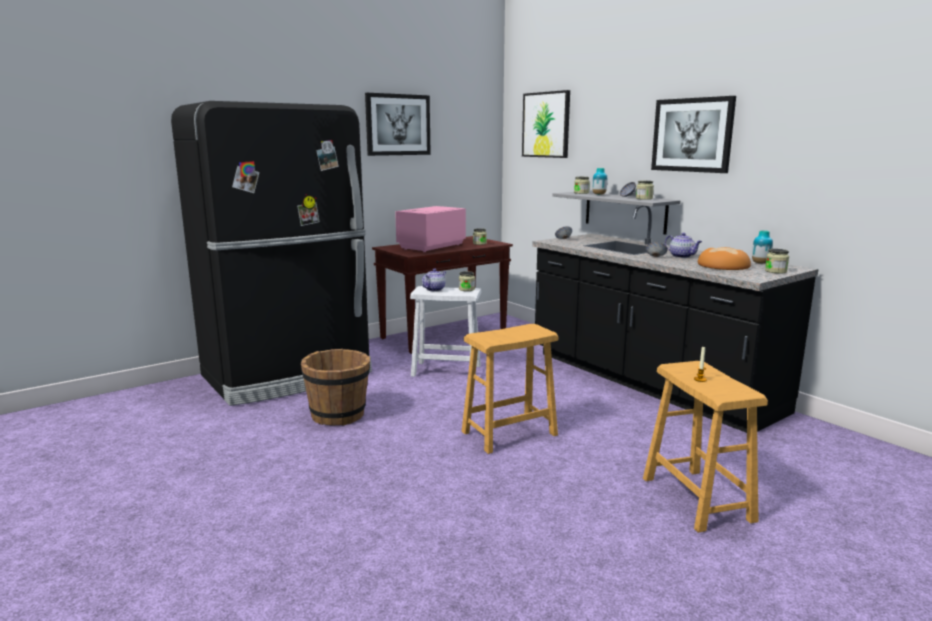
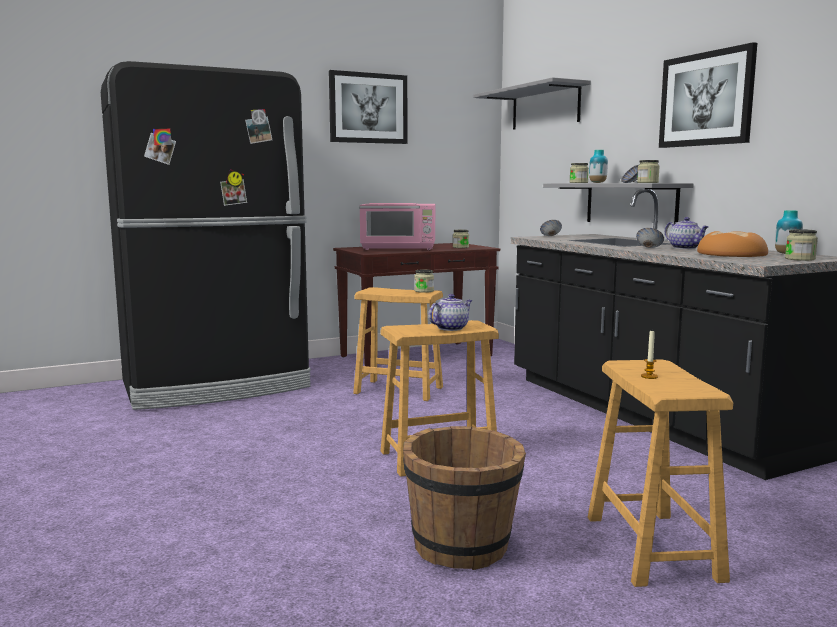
camera: 10 degrees right, 5 degrees down
(338, 415) = (247, 426): brown bucket -> brown bucket (462, 546)
(430, 247) = (399, 248): pink microwave -> pink microwave turned 135 degrees counterclockwise
(434, 289) = (386, 290): teapot -> teapot (451, 328)
(446, 370) = (398, 390): white stool -> brown stool
(546, 125) = (545, 107): picture -> grey shelf

